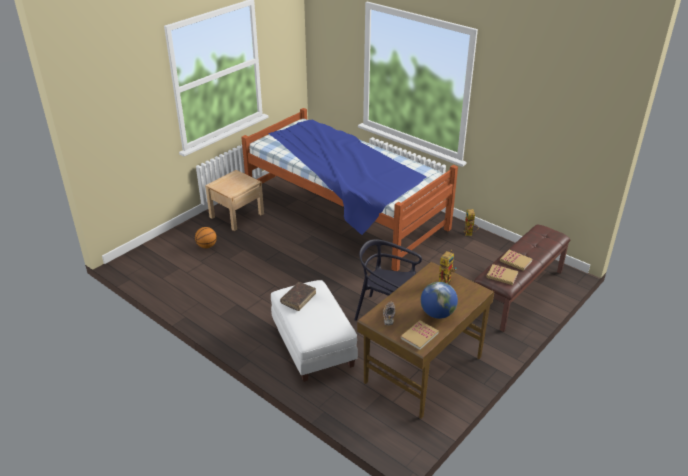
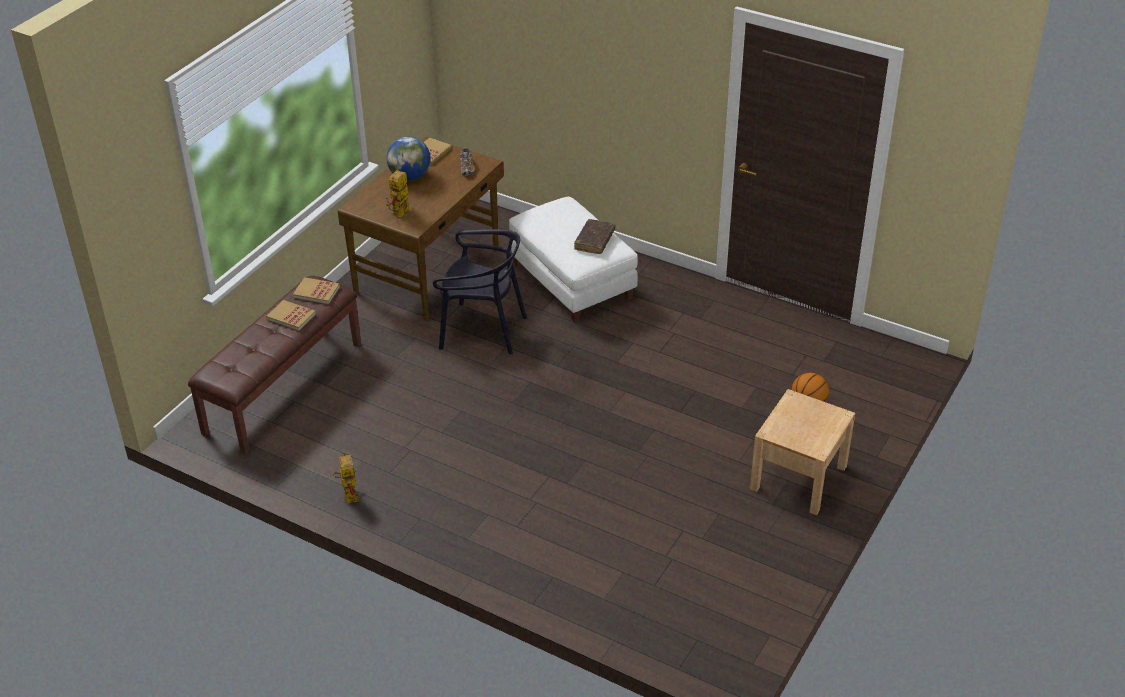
camera: 170 degrees right, 5 degrees up
(345, 213) = (593, 513): bed -> none

